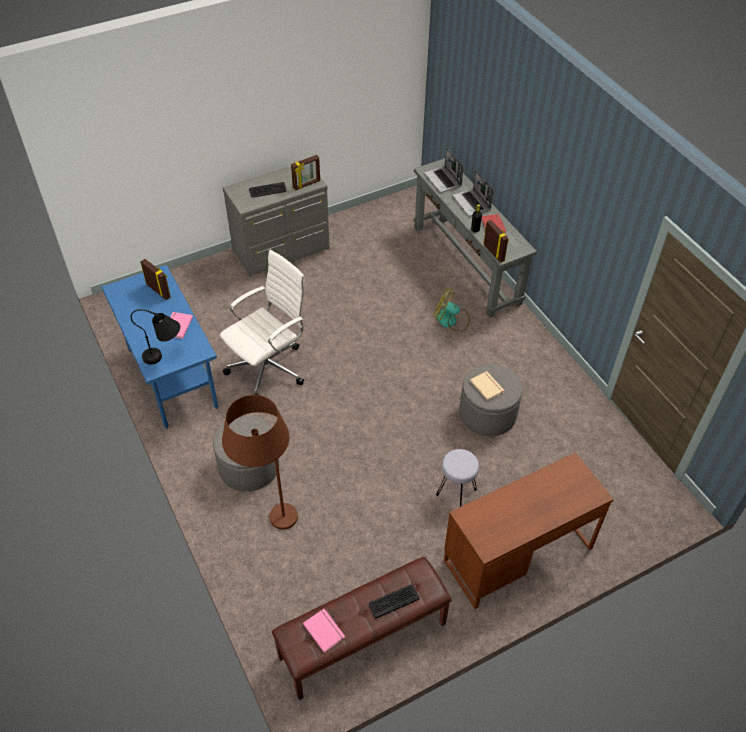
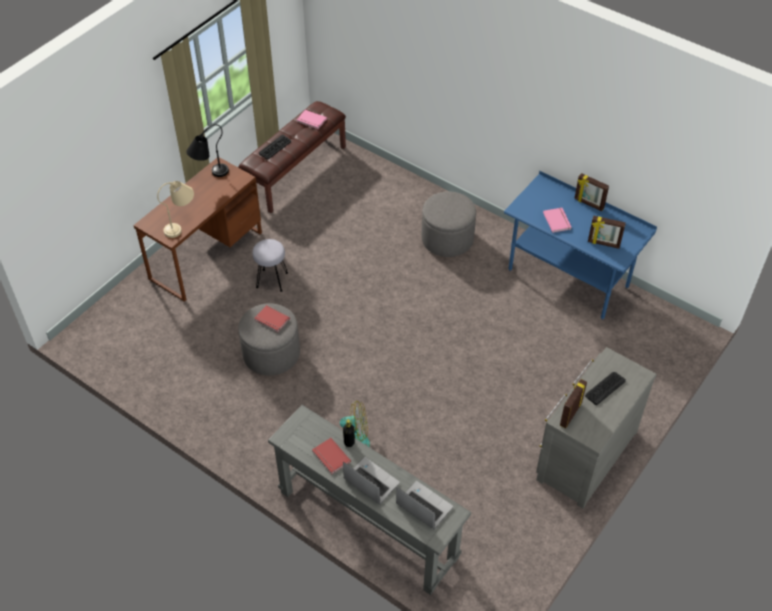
camera: 155 degrees right, 0 degrees up
(165, 356) = (542, 195): black table lamp -> black table lamp (209, 175)
(269, 367) = (494, 321): white office chair -> none
(269, 525) = (402, 209): brown floor lamp -> none
(487, 386) = (271, 320): beige book -> red book
(494, 252) = (314, 418): picture frame -> picture frame (588, 204)
(556, 477) = (181, 224): none -> beige table lamp

